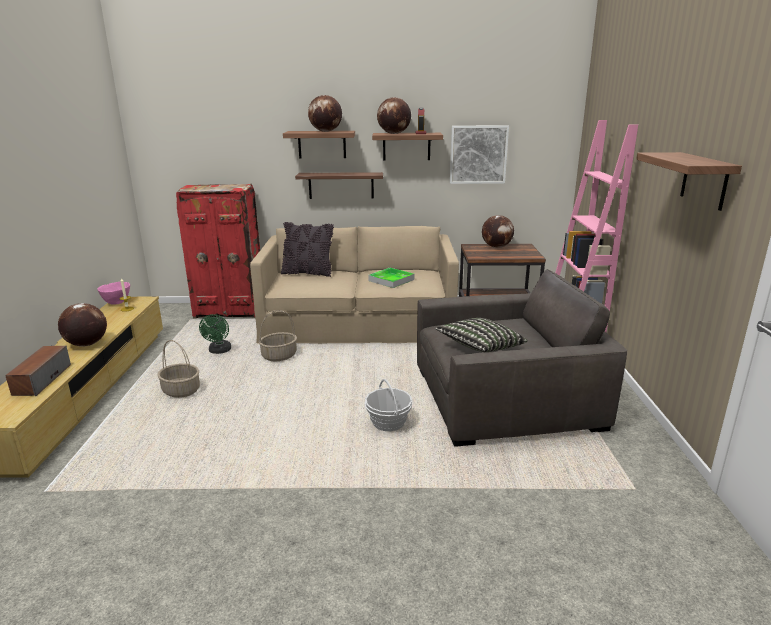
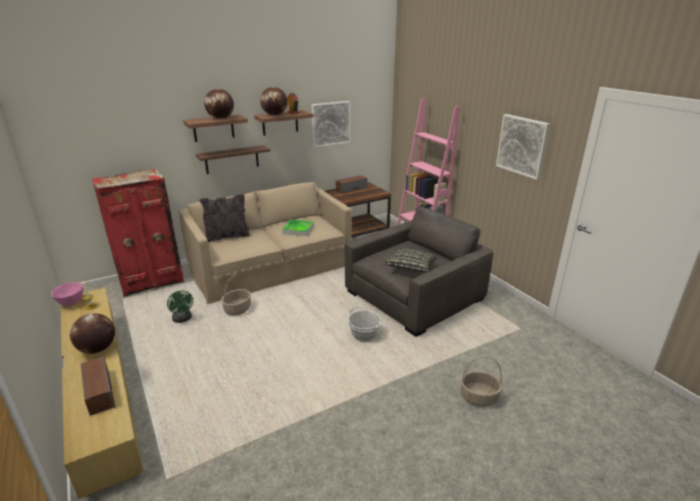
camera: 30 degrees left, 5 degrees up
(180, 391) = (188, 361): basket -> basket (478, 398)
(496, 247) = (351, 189): globe -> speaker
(704, 180) = (522, 146): shelf -> picture

